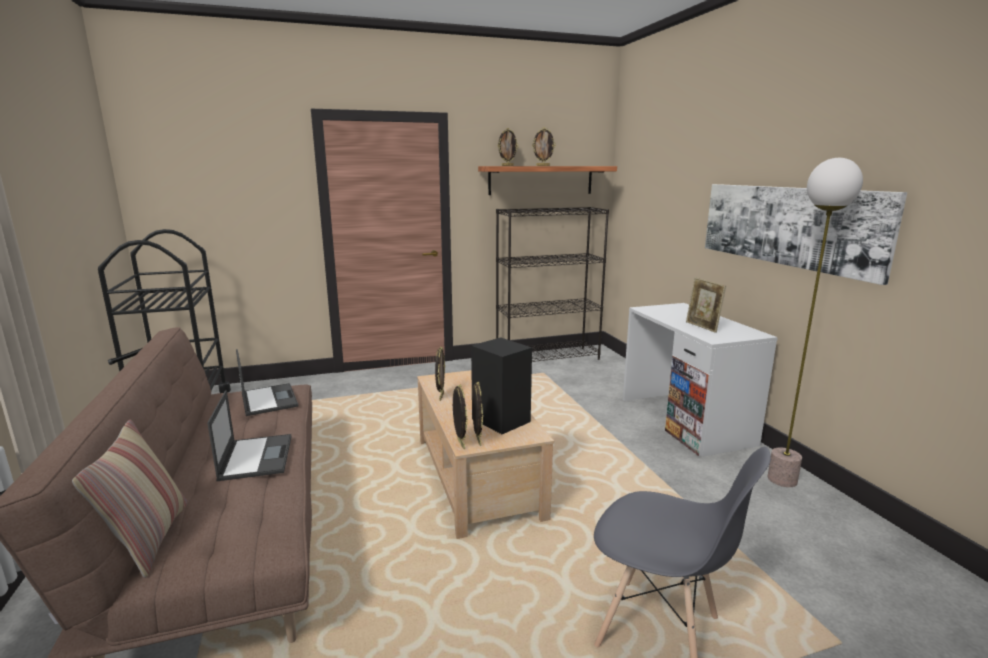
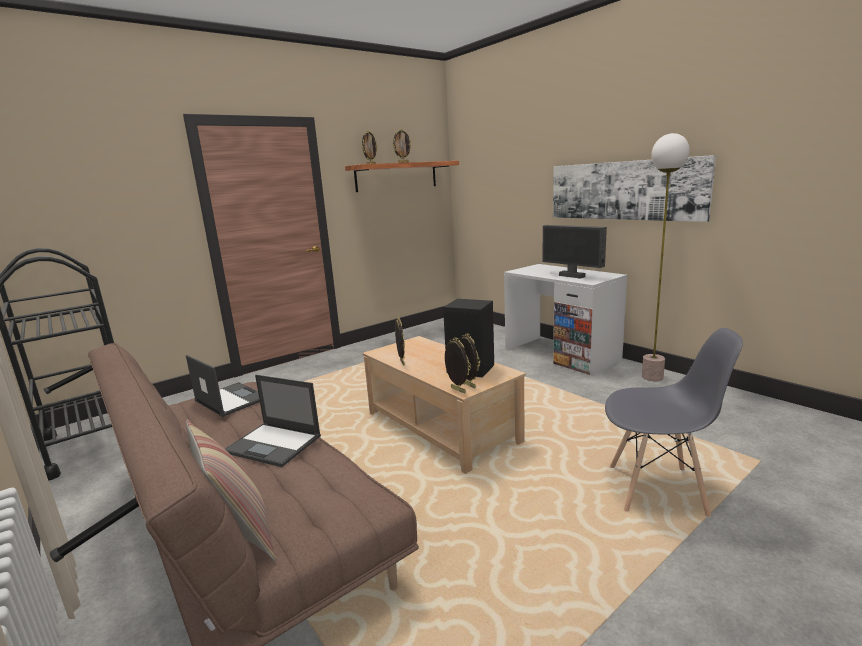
camera: 20 degrees left, 0 degrees up
(256, 457) = (274, 444): laptop -> laptop turned 150 degrees clockwise
(548, 358) = (422, 331): black bookcase -> none
(702, 327) = (572, 276): picture frame -> monitor

